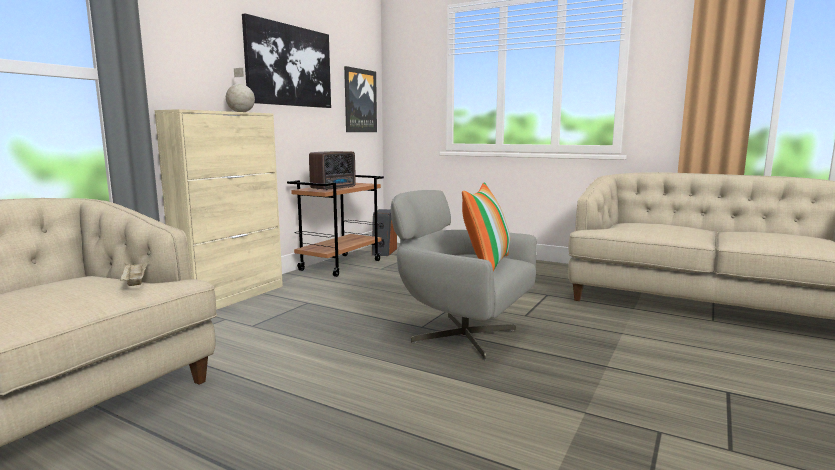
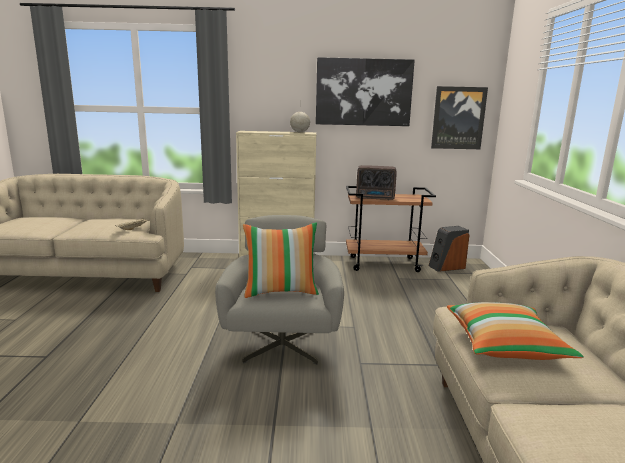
camera: 60 degrees right, 5 degrees up
(653, 230) = (505, 345): none -> pillow

